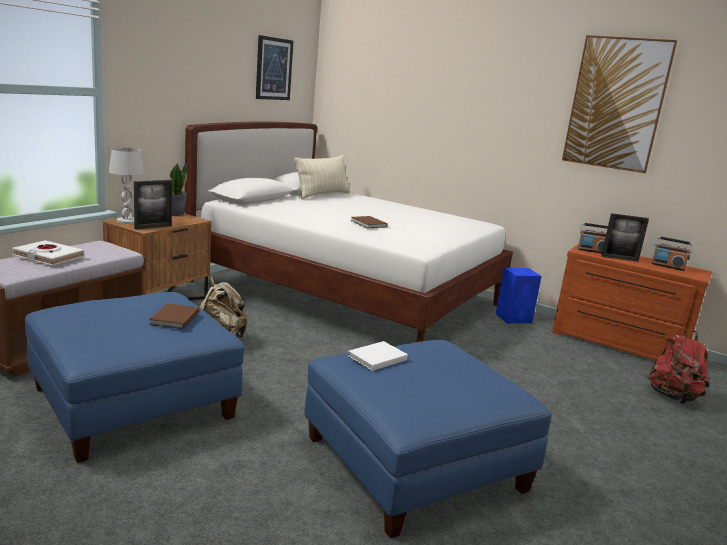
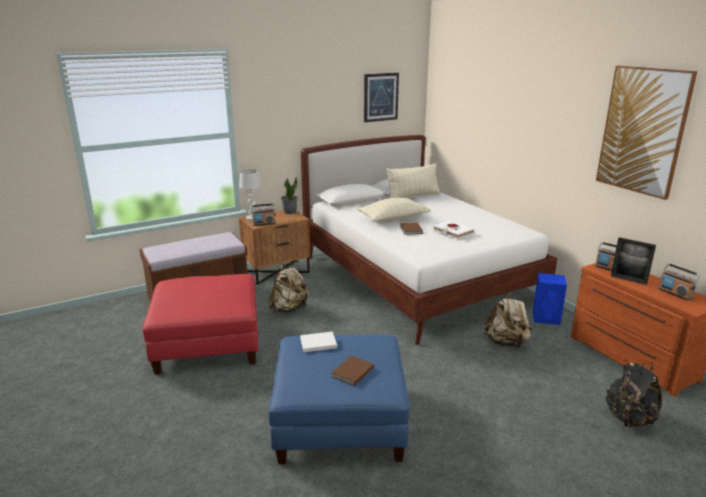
camera: 30 degrees right, 5 degrees up
(48, 257) = (187, 244): white book -> white book (453, 232)
(134, 402) = (208, 342): blue ottoman -> red ottoman
(153, 227) = (264, 224): picture frame -> radio
(173, 318) = (223, 295): brown book -> brown book (351, 372)
(332, 215) = (393, 219): none -> beige pillow
(502, 346) = (506, 343): none -> beige backpack
(673, 397) = (629, 419): red backpack -> black backpack

